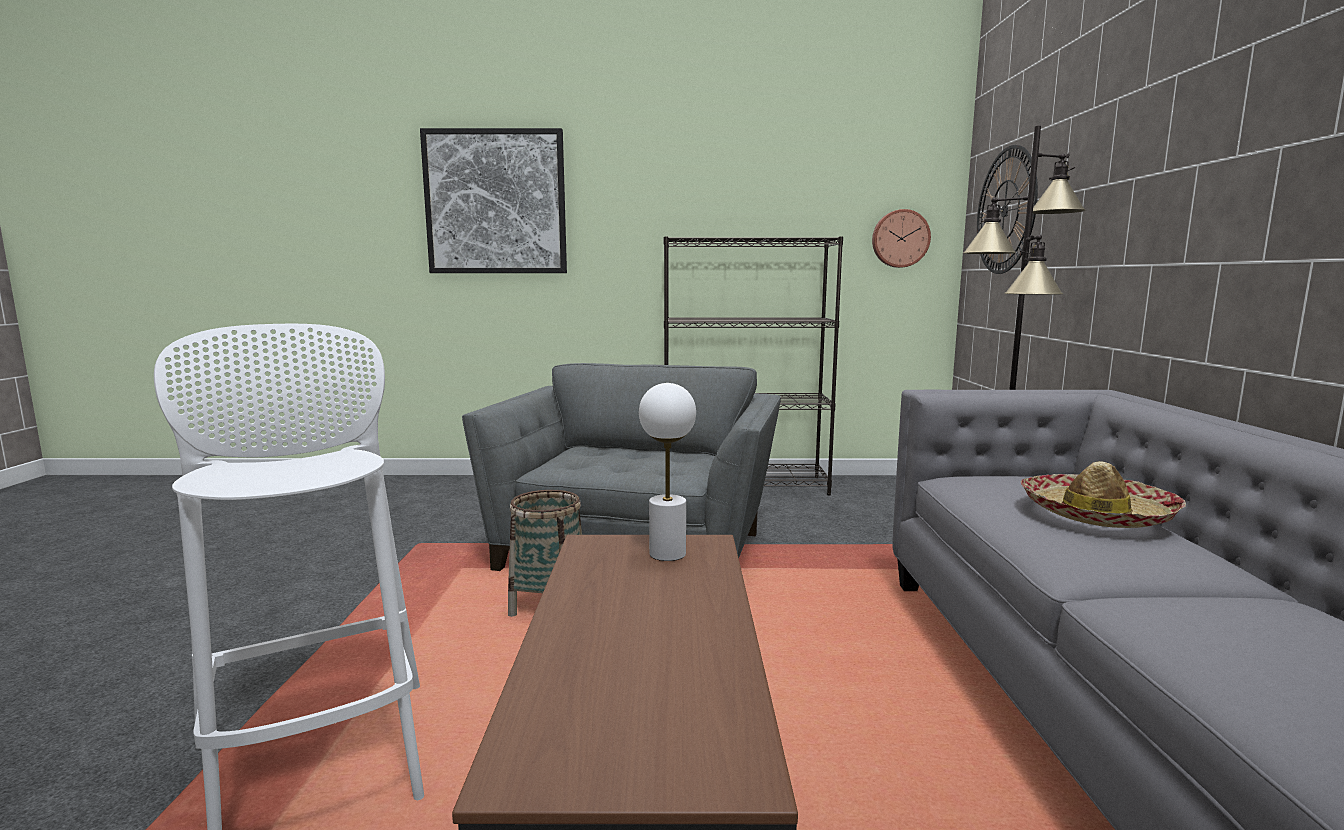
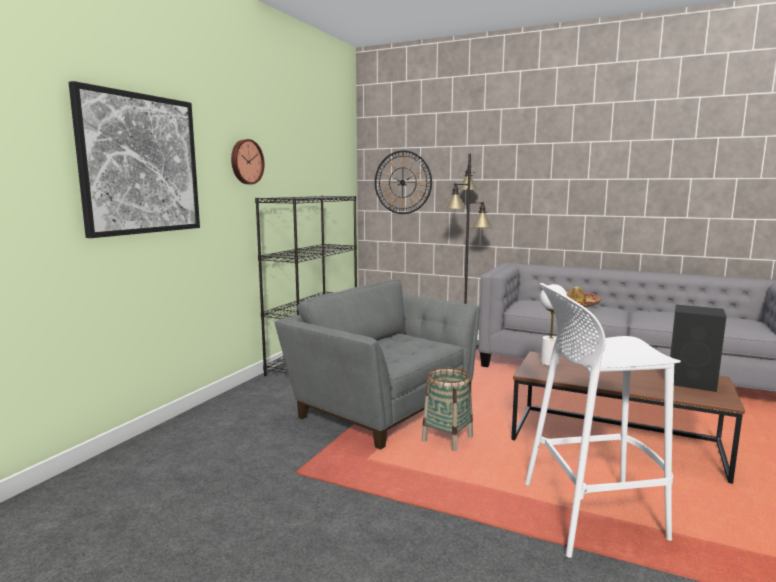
camera: 65 degrees left, 0 degrees up
(665, 725) = (693, 382): none -> black speaker
(900, 238) = (340, 193): wall clock -> wall clock (246, 162)

